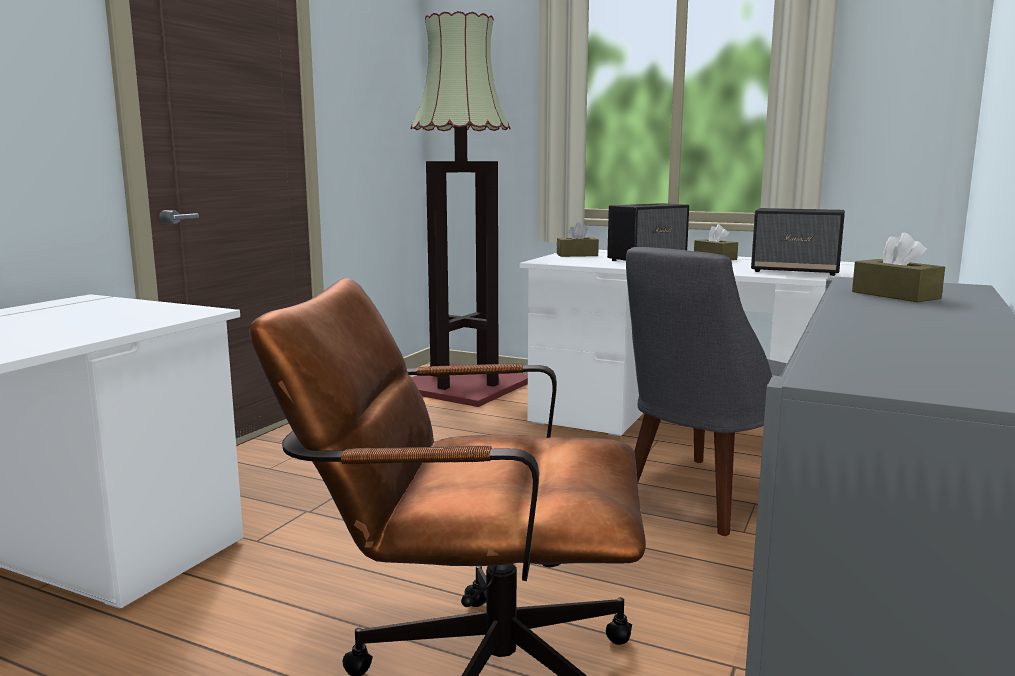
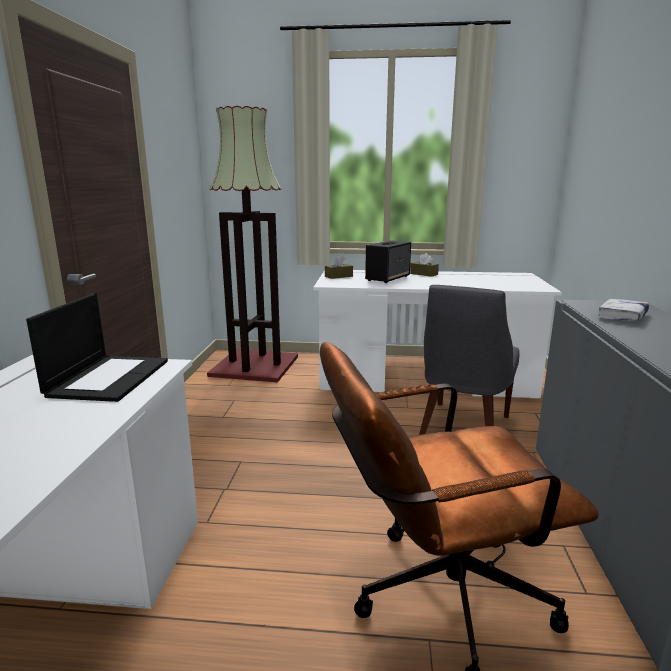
camera: 20 degrees left, 5 degrees up
(128, 315) = (109, 377): none -> laptop
(796, 271) = (485, 283): speaker -> none
(895, 295) = (622, 316): brown tissue box -> white book

